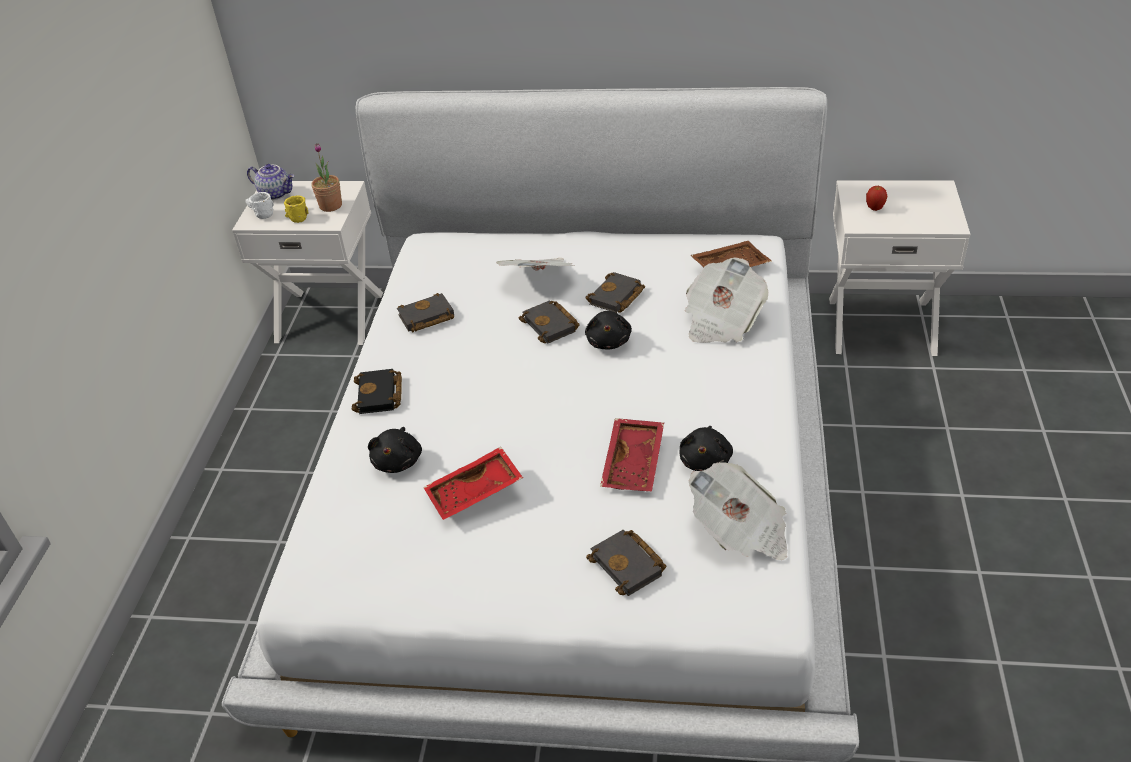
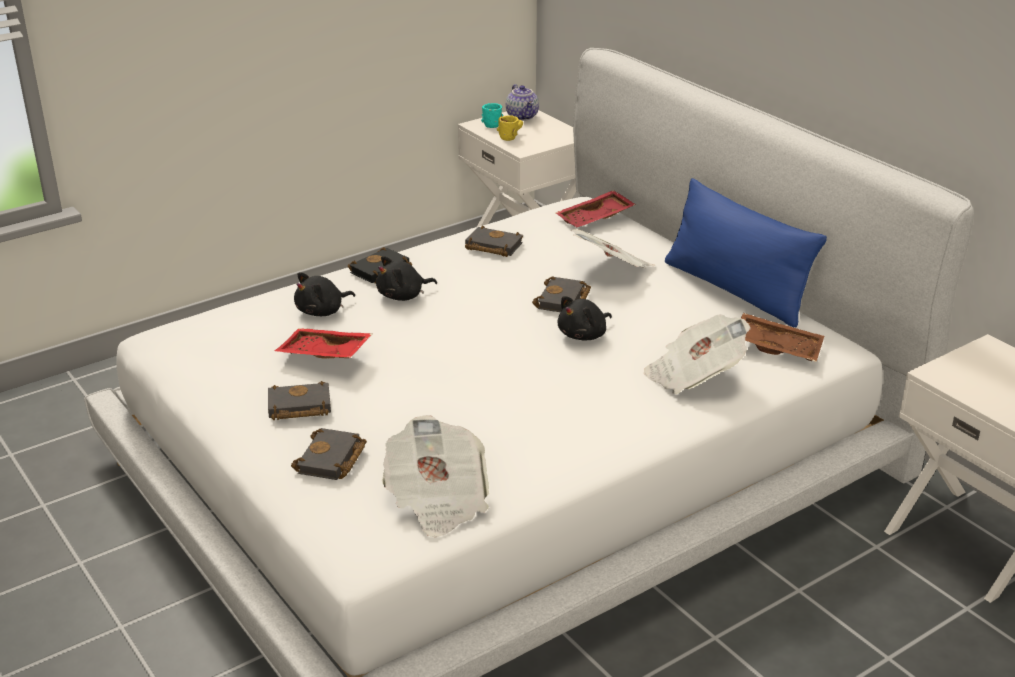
camera: 45 degrees right, 10 degrees down
(259, 214) = (490, 123): white mug -> turquoise mug
(331, 206) = (542, 141): potted plant -> none
(616, 298) = (644, 313): black book -> black book (298, 407)
(635, 463) = (451, 412): red tray -> red tray (596, 219)
(638, 243) = (735, 290): none -> blue pillow
(705, 460) = (499, 445): black plush toy -> black plush toy (403, 296)
(874, 209) = (978, 372): apple -> none

